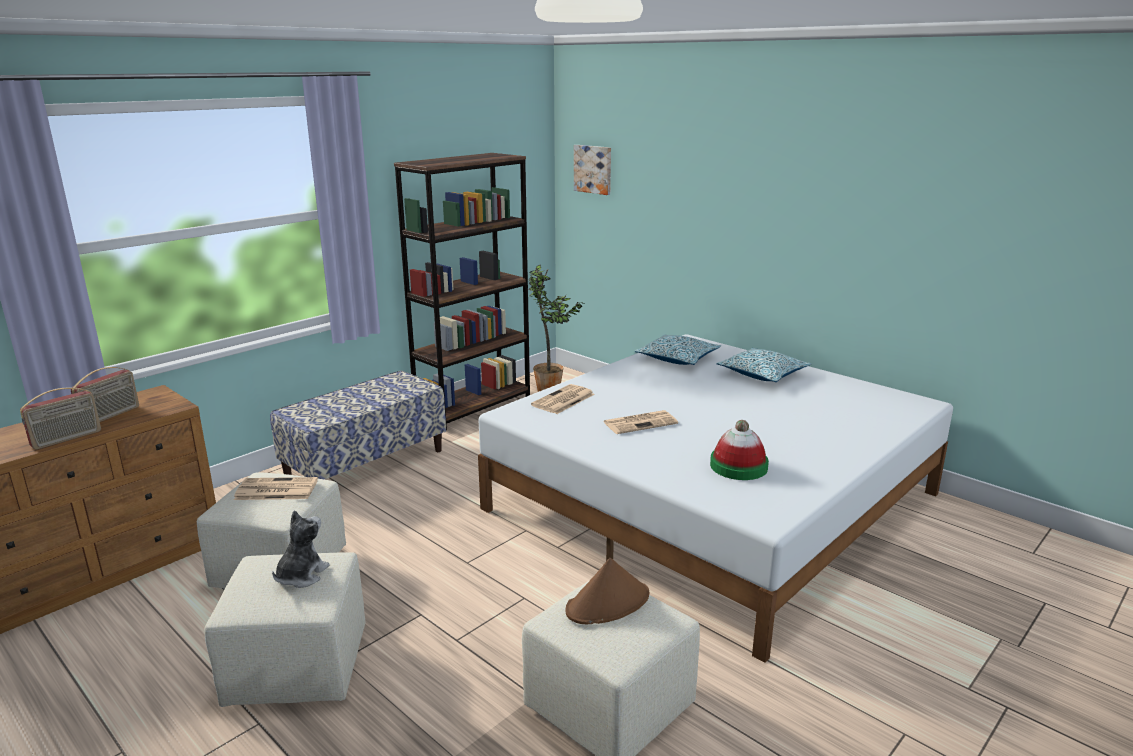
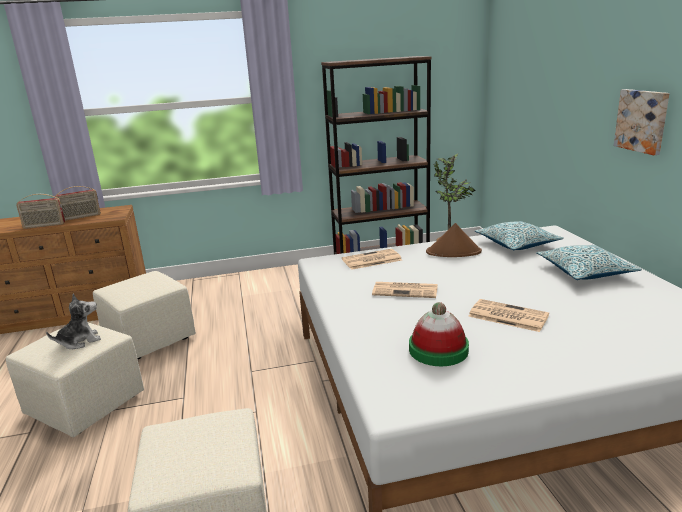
camera: 35 degrees right, 0 degrees up
(275, 490) = (144, 283): newspaper -> newspaper (507, 316)
(366, 464) = (270, 285): bench -> none
(593, 169) = (508, 70): picture -> picture (642, 120)
(608, 603) = (209, 434): brown hat -> brown hat (453, 252)

